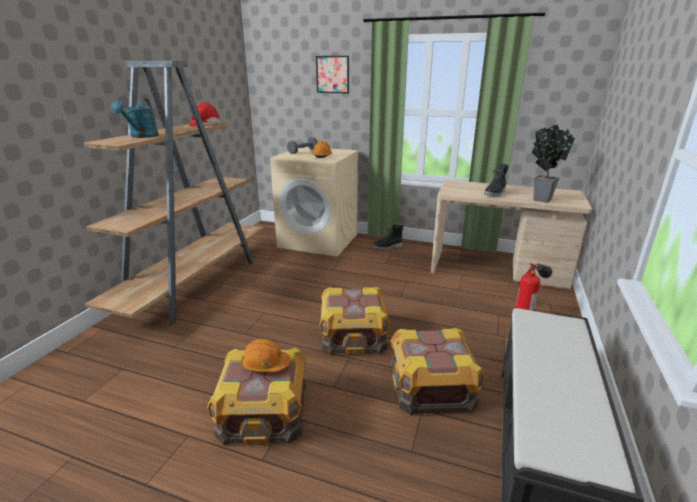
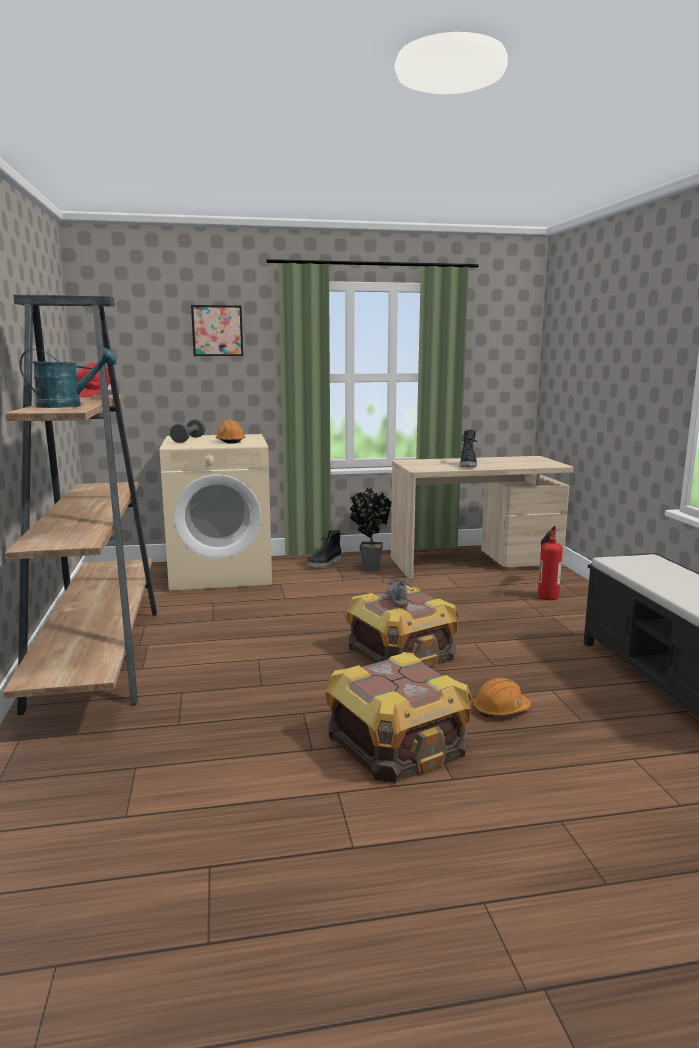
camera: 30 degrees left, 10 degrees down
(142, 136) = (68, 406): turquoise watering can -> turquoise watering can turned 75 degrees counterclockwise
(265, 364) = (398, 670): orange hard hat -> orange hard hat (500, 710)
(351, 299) = (398, 599): none -> grey shoe
(432, 387) = (537, 671): crate -> none
(539, 199) = (516, 465): potted plant -> potted plant (368, 568)

